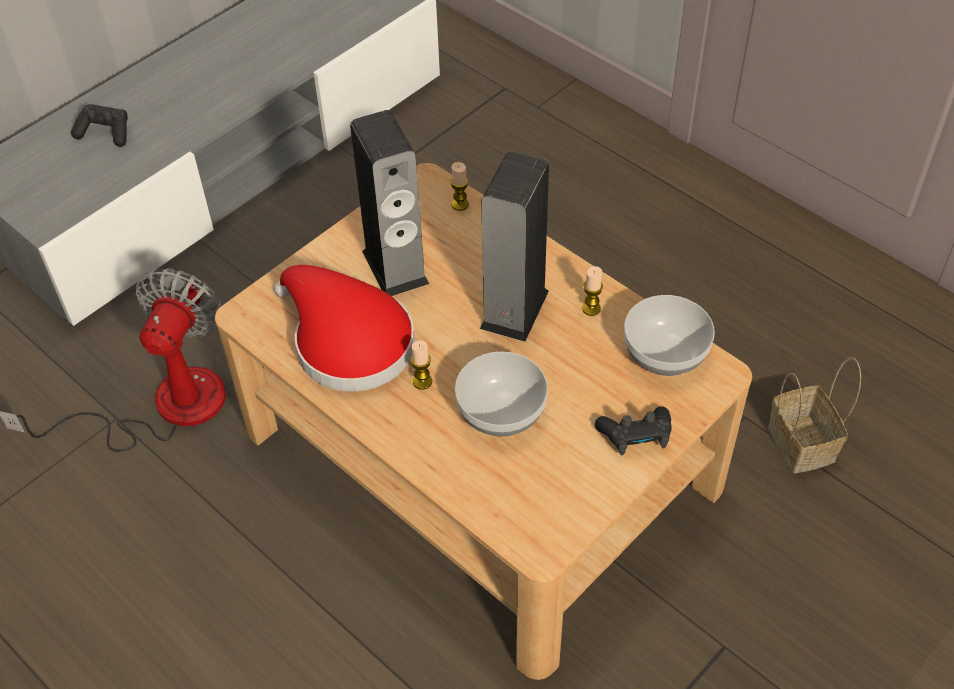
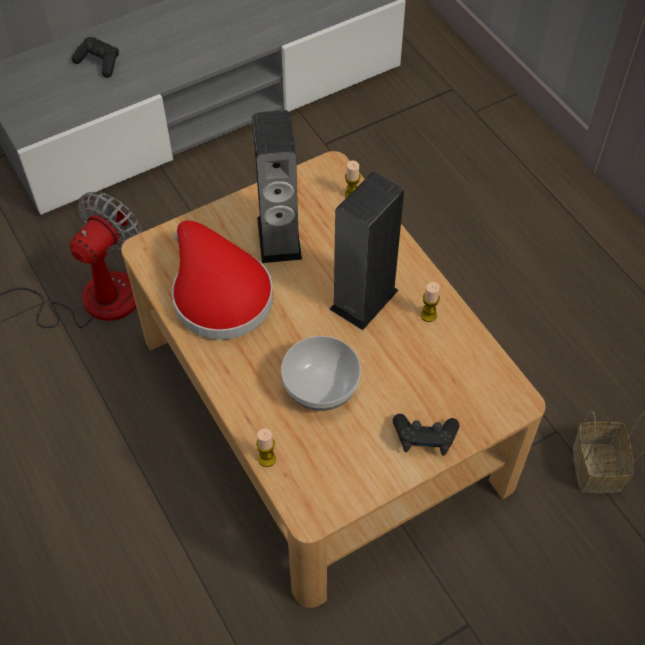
camera: 15 degrees right, 5 degrees up
(422, 381) = (266, 343): candle -> candle (267, 458)
(665, 355) = (476, 372): bowl -> none

